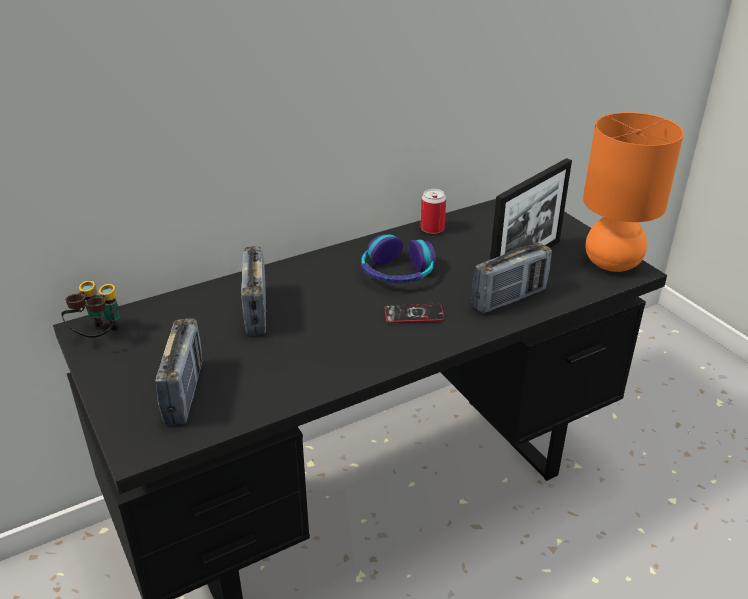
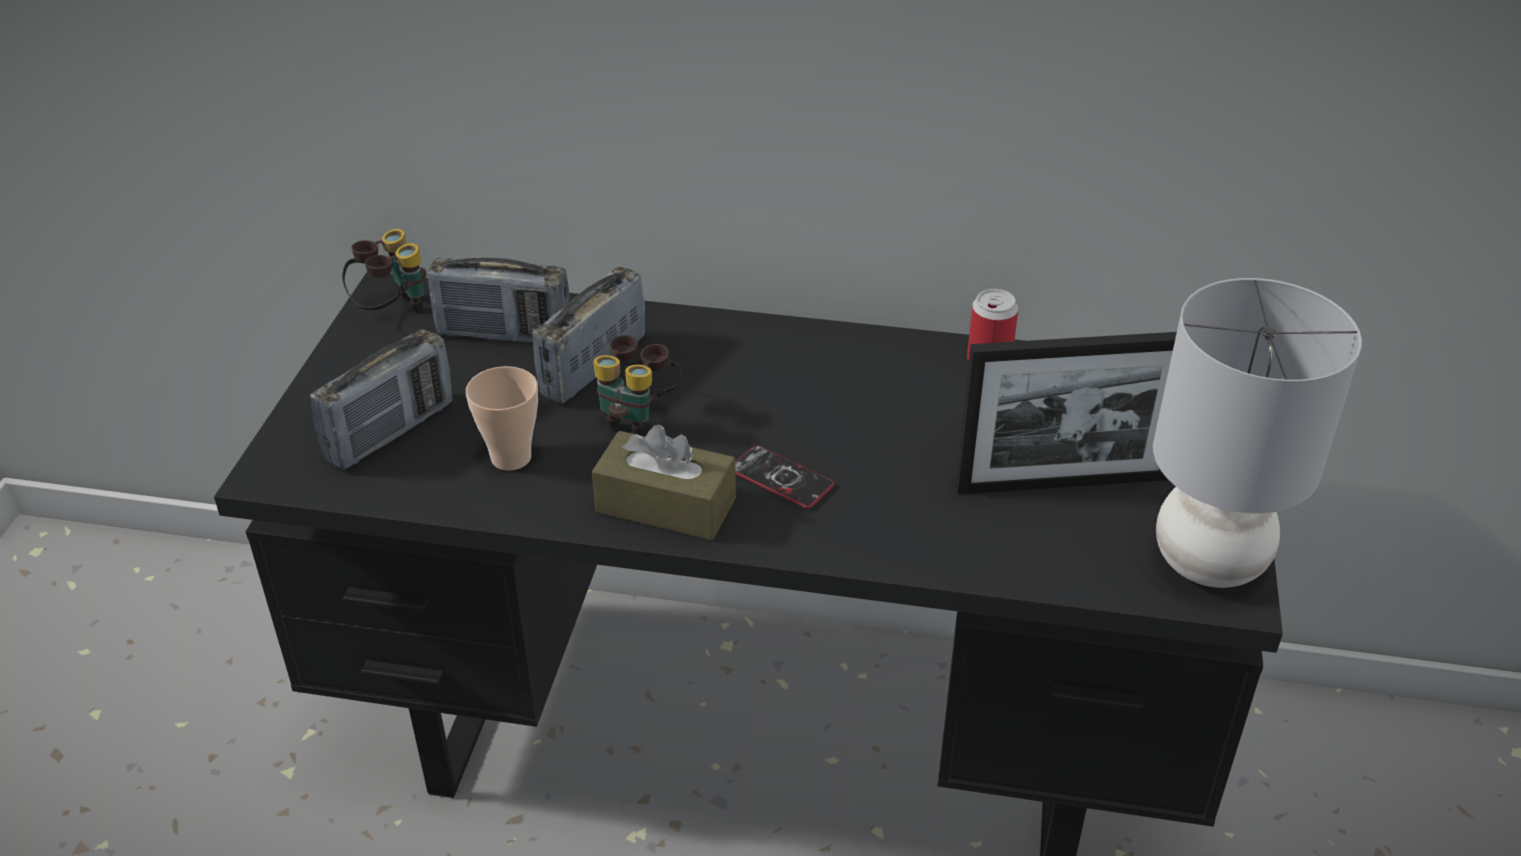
camera: 40 degrees right, 5 degrees up
(271, 371) = (511, 458): none -> cup
(310, 321) = (638, 416): none -> binoculars
(378, 351) = (666, 505): none -> brown tissue box
(397, 273) = (842, 404): headphones -> none
(509, 299) = (949, 529): radio -> radio (504, 334)
(611, 263) = (1207, 560): orange table lamp -> grey table lamp

